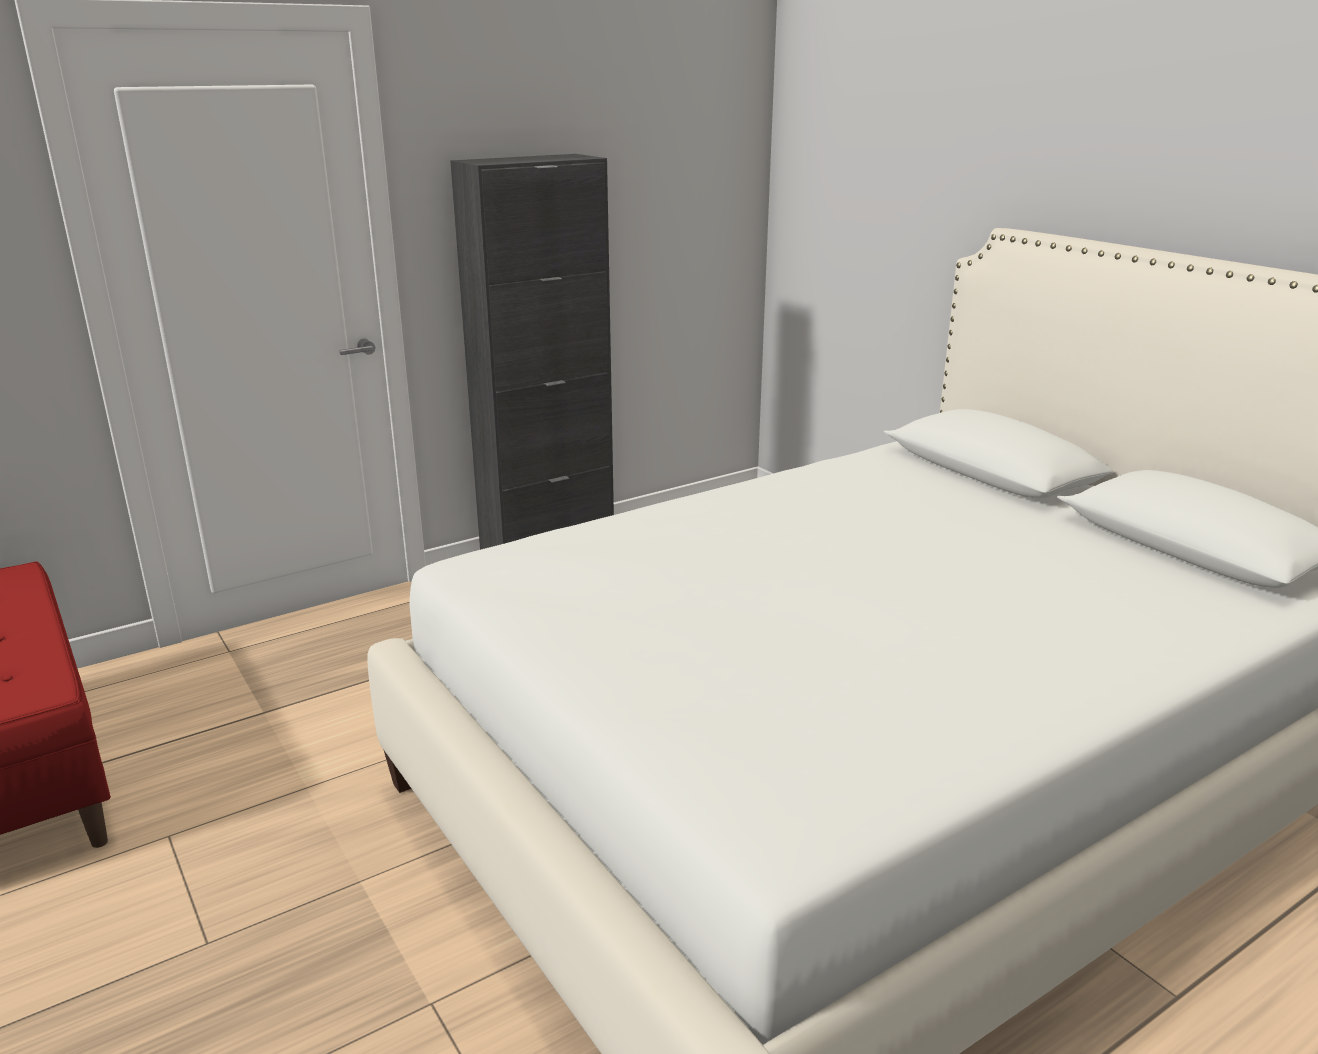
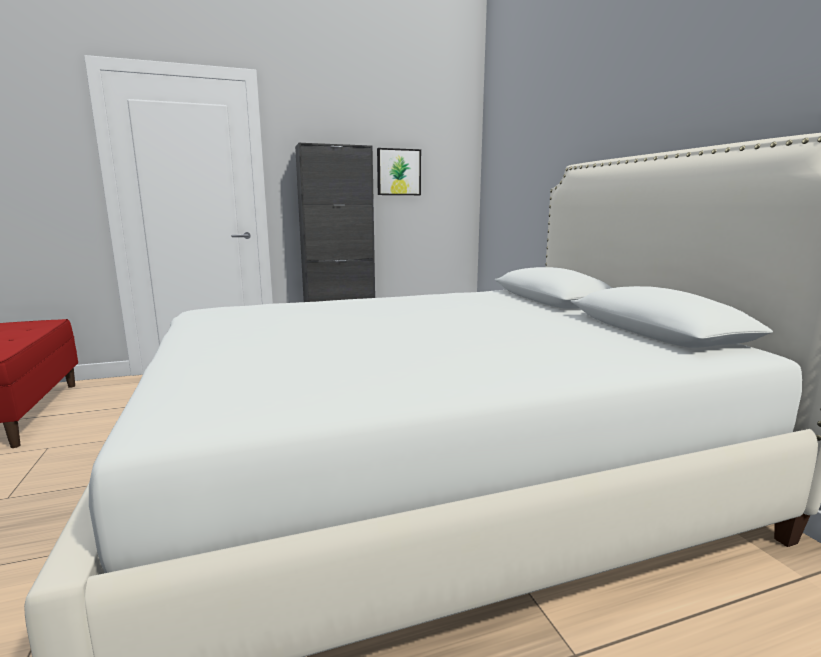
camera: 15 degrees right, 10 degrees down
(632, 191) = (398, 172): none -> picture

